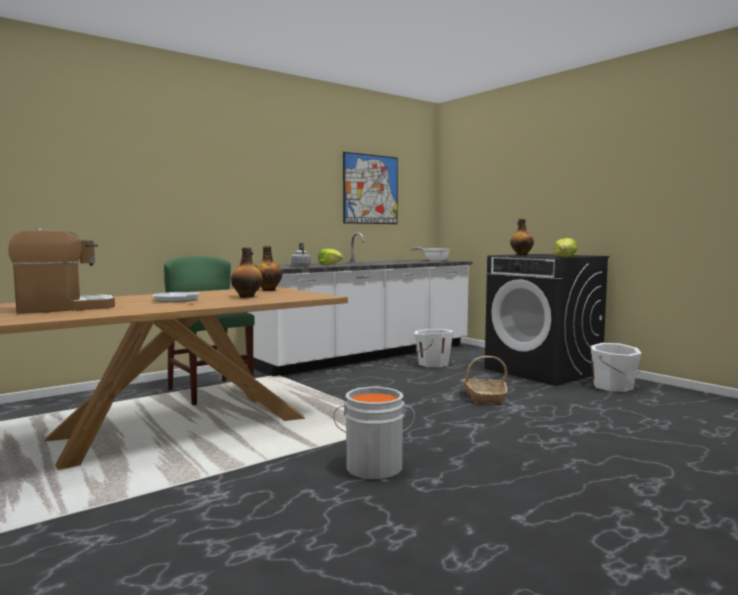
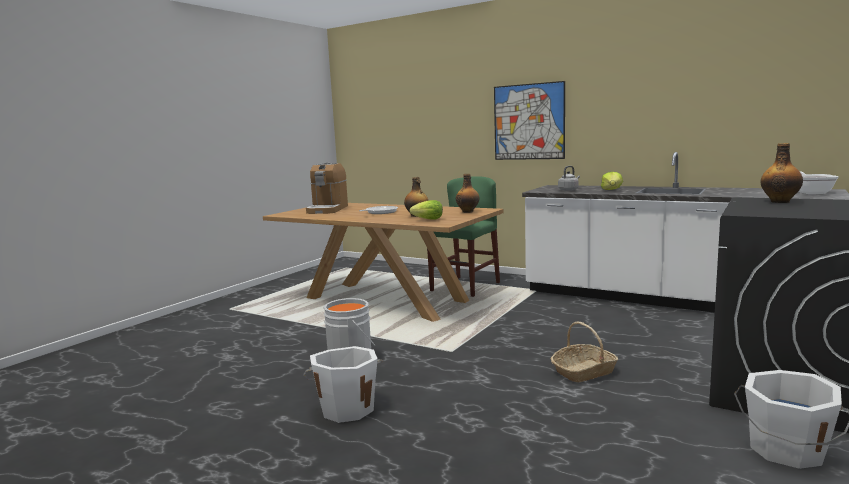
camera: 70 degrees right, 5 degrees up
(63, 308) = (327, 209): coffee machine -> coffee machine turned 60 degrees clockwise
(370, 189) = (721, 94): picture -> picture (528, 122)
(432, 363) = (692, 329): white bucket -> white bucket (347, 408)
(565, 257) = (759, 214): lettuce -> lettuce (428, 219)

